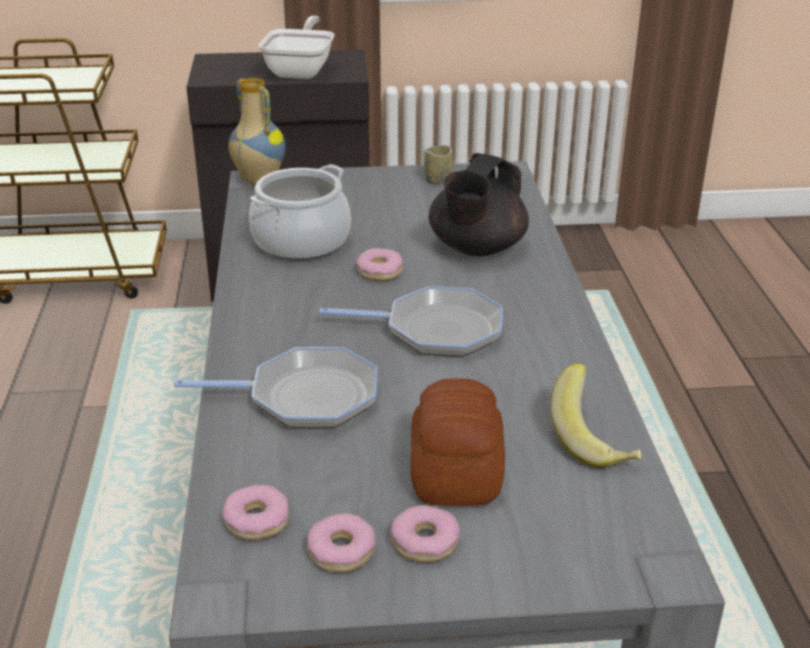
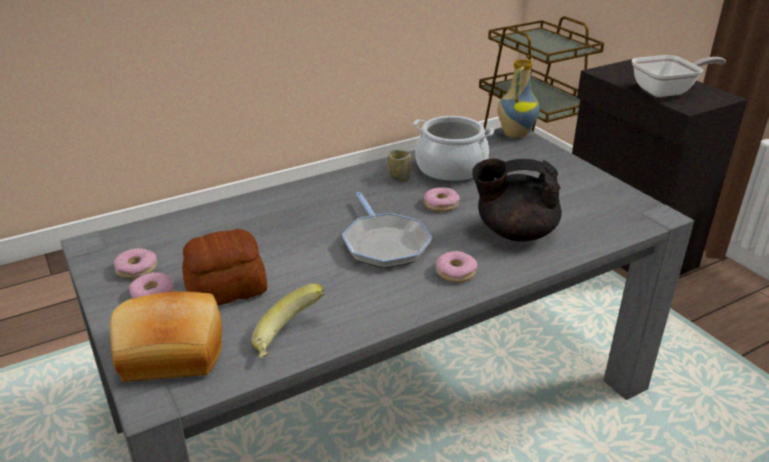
camera: 65 degrees right, 0 degrees up
(257, 520) = (154, 237): donut -> donut (456, 272)
(306, 397) = (275, 219): frying pan -> none
(437, 180) = (602, 192): cup -> cup (399, 178)
(578, 541) = (171, 354): none -> bread

